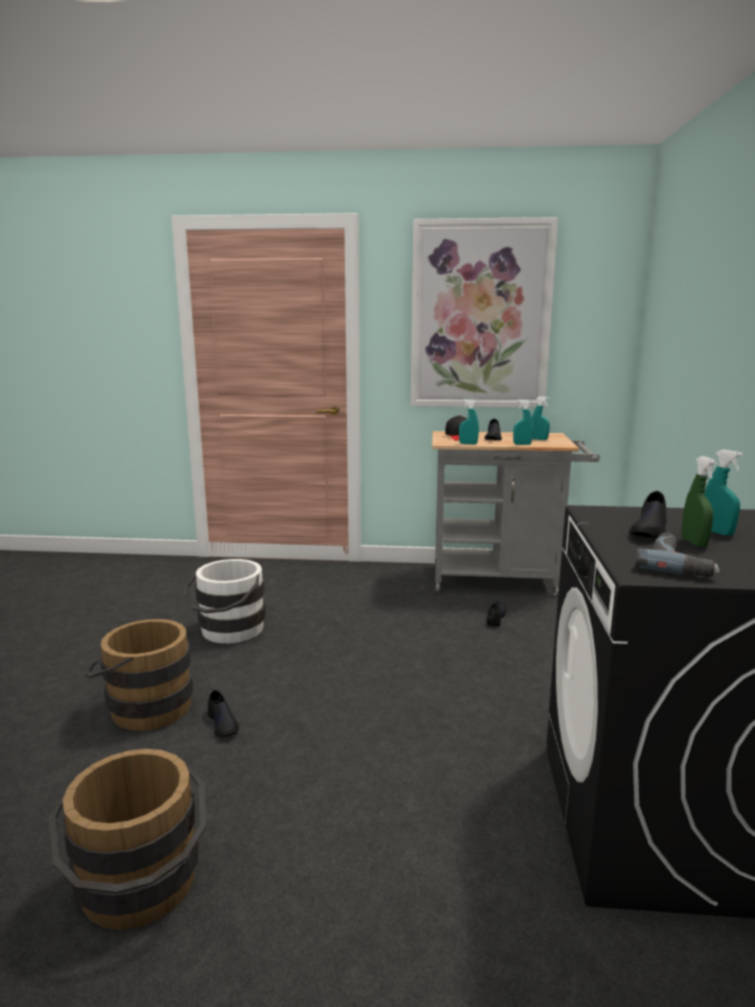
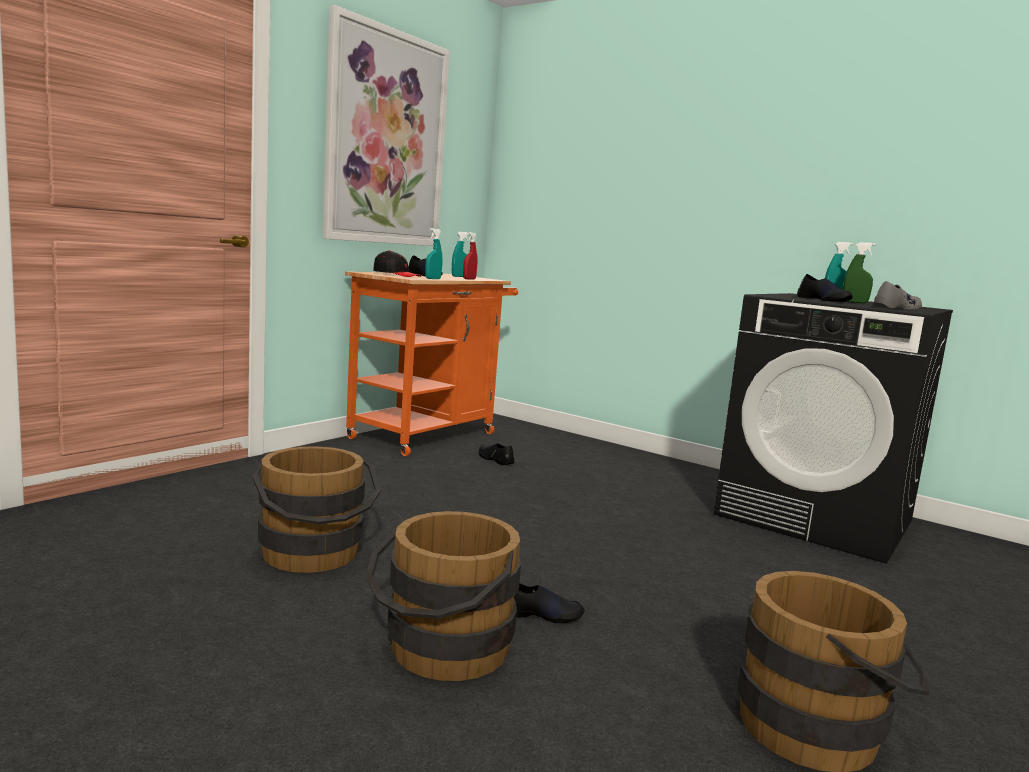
camera: 60 degrees left, 5 degrees down
(228, 632) = (313, 556): white bucket -> brown bucket
(503, 580) = (429, 434): grey cart -> orange cart
(522, 444) = (469, 279): turquoise spray bottle -> red spray bottle
(677, 564) = (896, 308): power drill -> grey shoe

